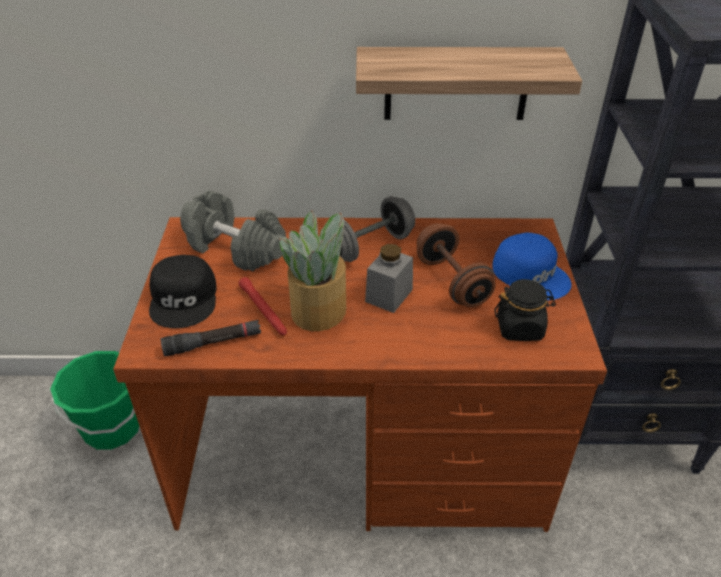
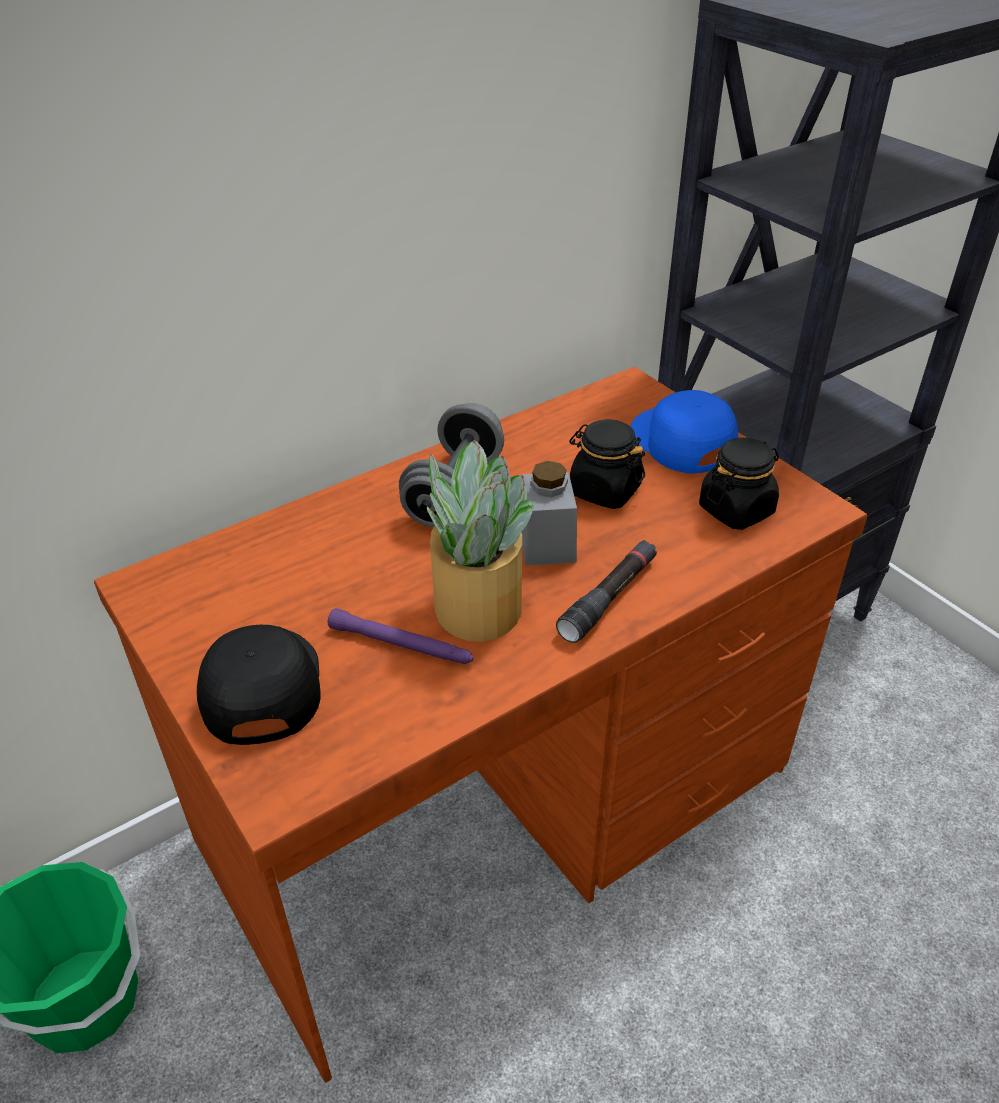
camera: 35 degrees left, 0 degrees up
(185, 298) = (259, 687): black cap -> black cap turned 150 degrees counterclockwise
(213, 343) = (375, 728): black flashlight -> black flashlight (608, 598)
(234, 248) = (259, 579): grey dumbbell -> none
(264, 311) = (401, 645): red flashlight -> purple flashlight
(452, 282) = (604, 490): brown dumbbell -> black jar
(456, 83) = (500, 206): shelf -> none
(531, 274) = (681, 441): blue cap -> blue cap turned 135 degrees counterclockwise

